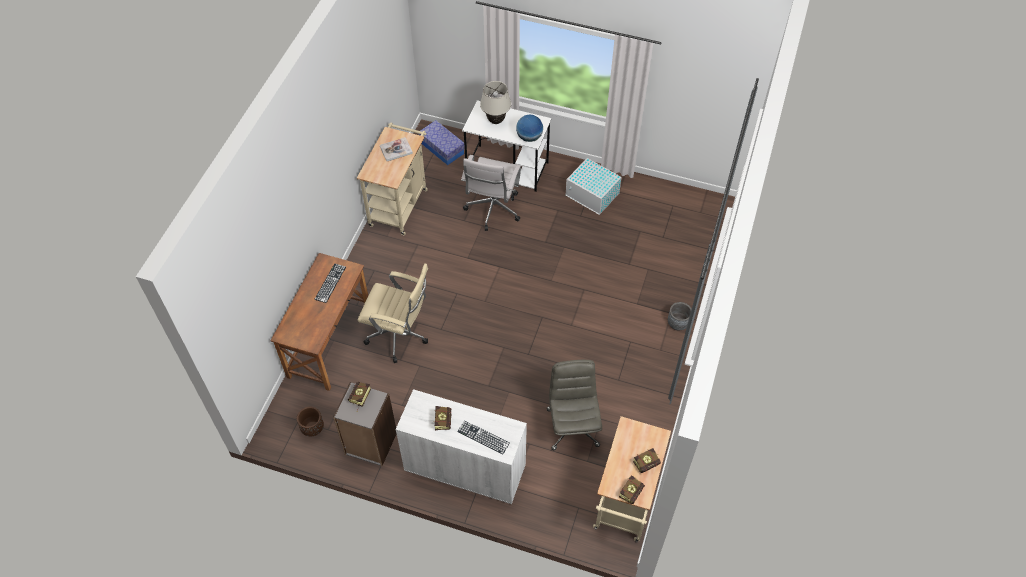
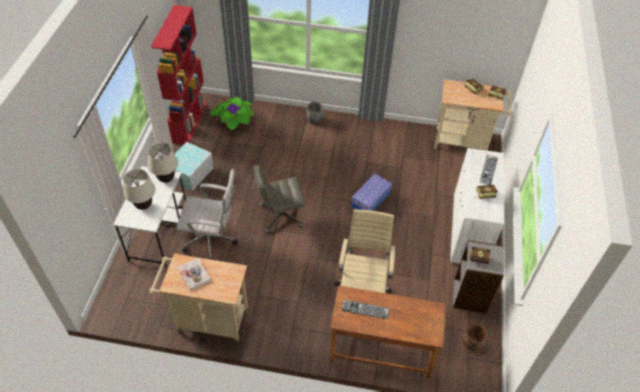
camera: 100 degrees left, 5 degrees down
(442, 148) = (130, 293): storage box -> storage box (370, 199)
(529, 137) = (166, 179): globe -> beige table lamp
(572, 426) = (414, 171): grey office chair -> grey office chair (280, 216)
(677, 194) = (189, 122): none -> red bookcase
(677, 237) = (234, 121): none -> potted plant

